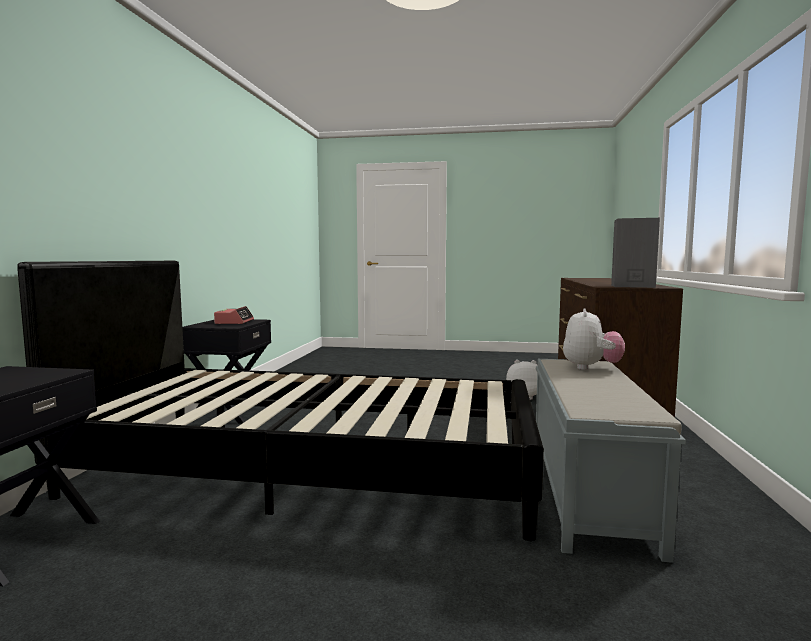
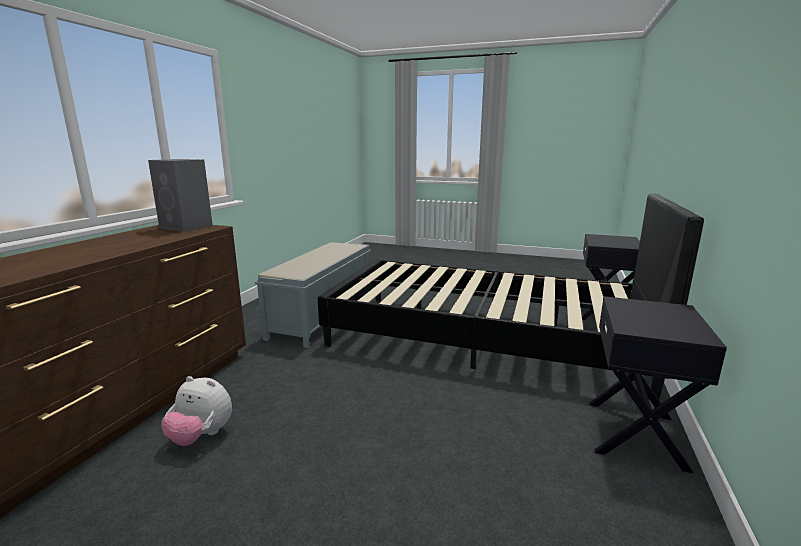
camera: 170 degrees left, 10 degrees up
(234, 322) = (653, 321): alarm clock -> none
(591, 368) = (291, 267): plush toy -> none

